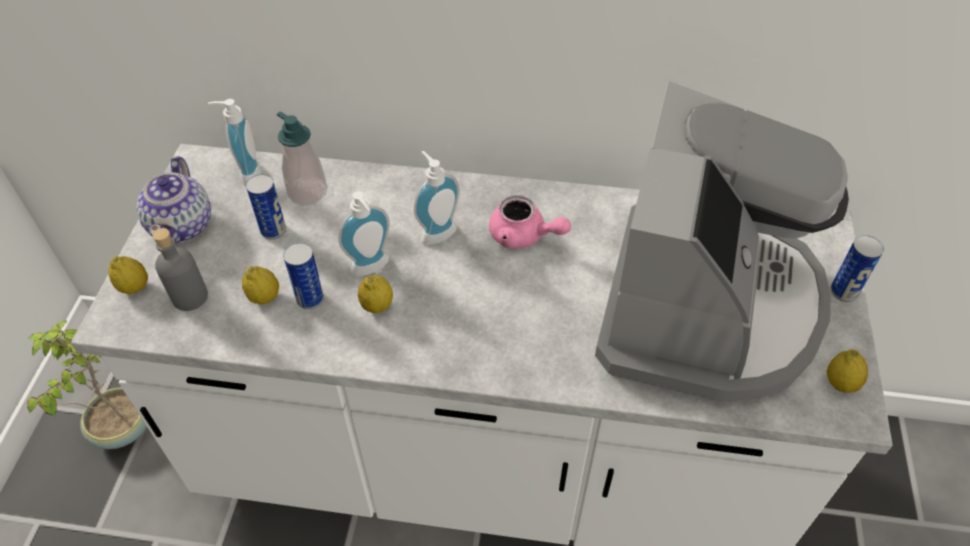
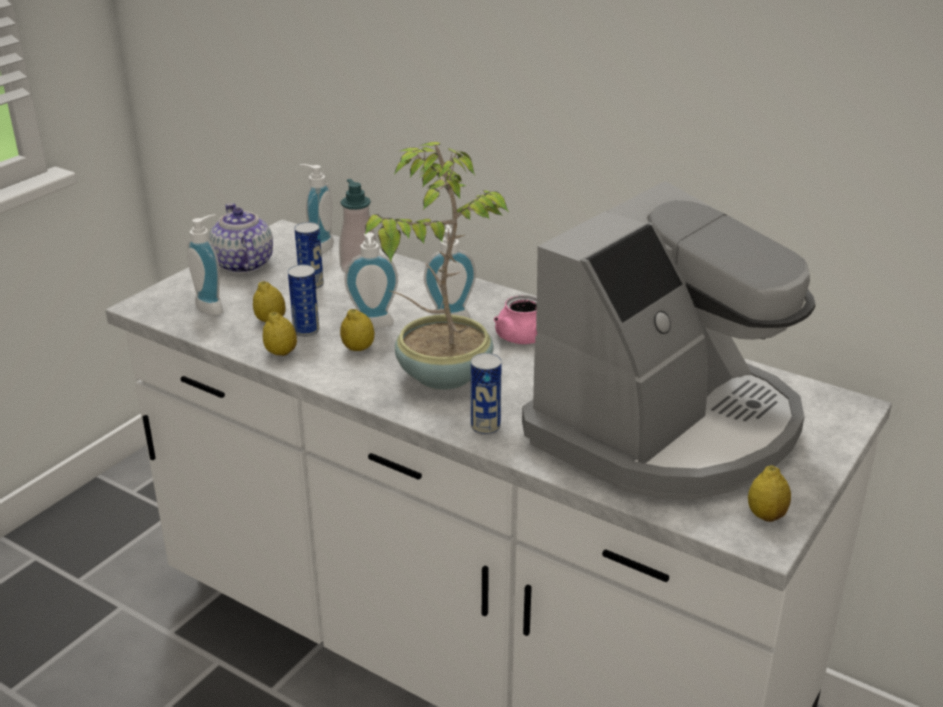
camera: 25 degrees right, 20 degrees down
(121, 428) = (147, 511): potted plant -> potted plant (442, 374)
(134, 287) = (176, 290): lemon -> lemon (281, 353)
(182, 225) = (243, 265): teapot -> teapot turned 135 degrees clockwise
(190, 297) = (213, 306): grey bottle -> soap dispenser
(843, 292) = (829, 455): can -> can (485, 427)

